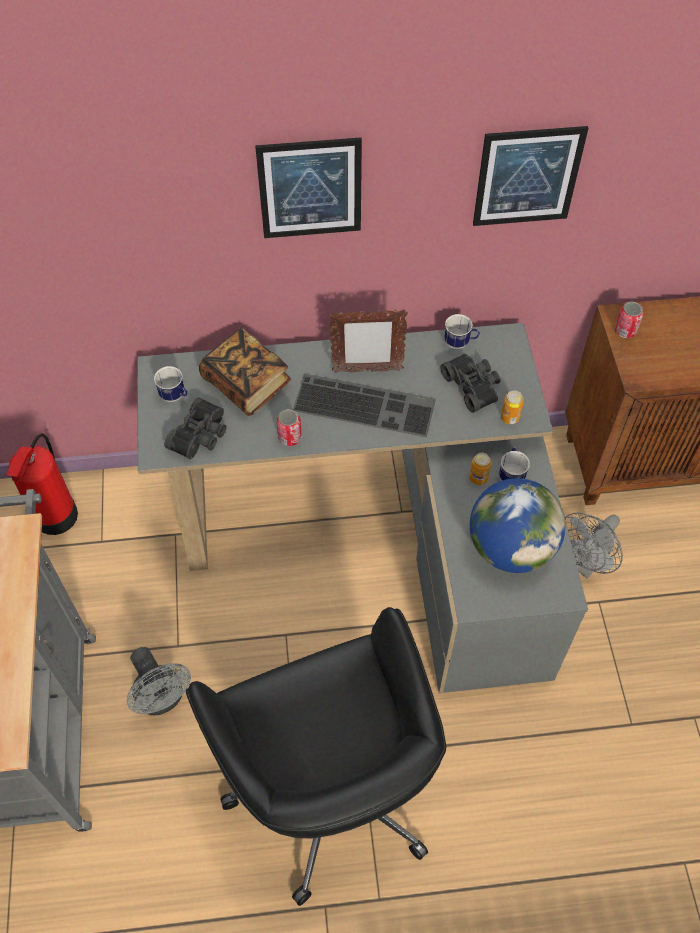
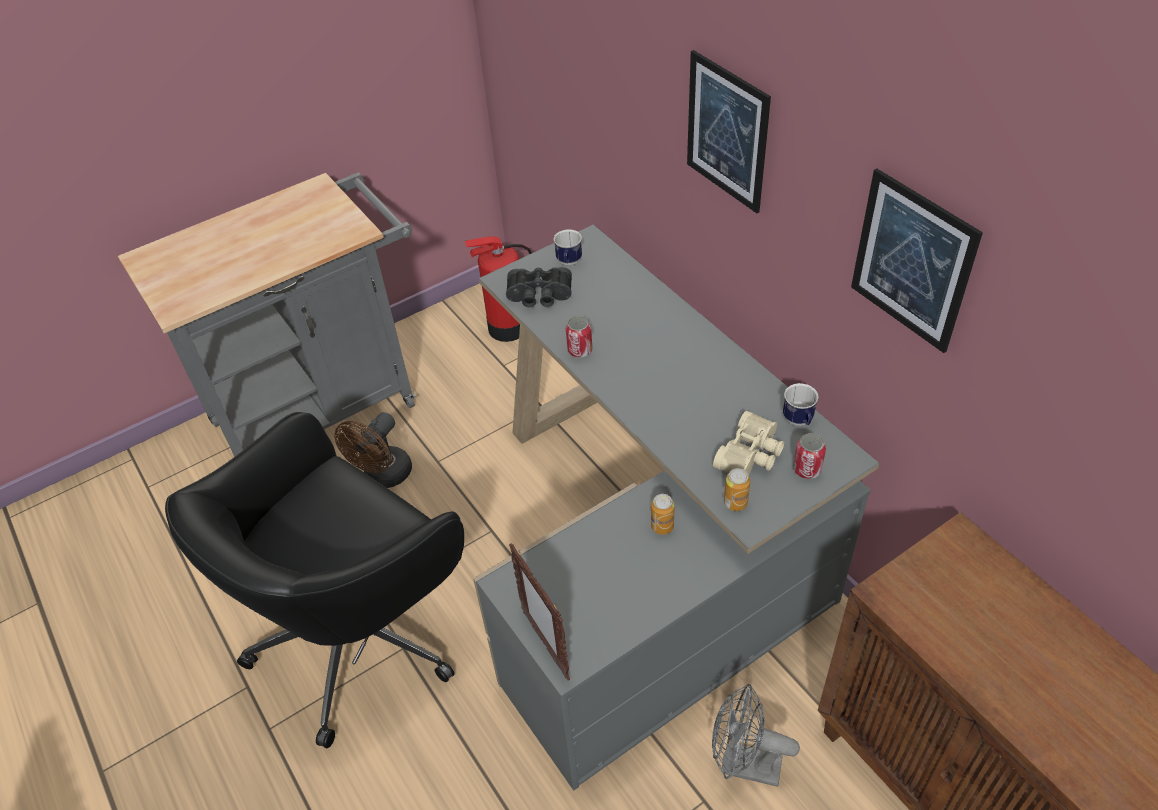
camera: 65 degrees right, 10 degrees down
(162, 699) = (384, 476): grey fan -> brown fan
(246, 383) = (617, 297): book -> none
(366, 404) = (660, 384): keyboard -> none
(367, 370) = (700, 367): picture frame -> picture frame (545, 643)
(473, 386) = (752, 455): black binoculars -> beige binoculars
(510, 547) = (594, 590): globe -> none
(511, 474) = (687, 553): mug -> none
(625, 331) = (945, 554): can -> can (807, 469)

